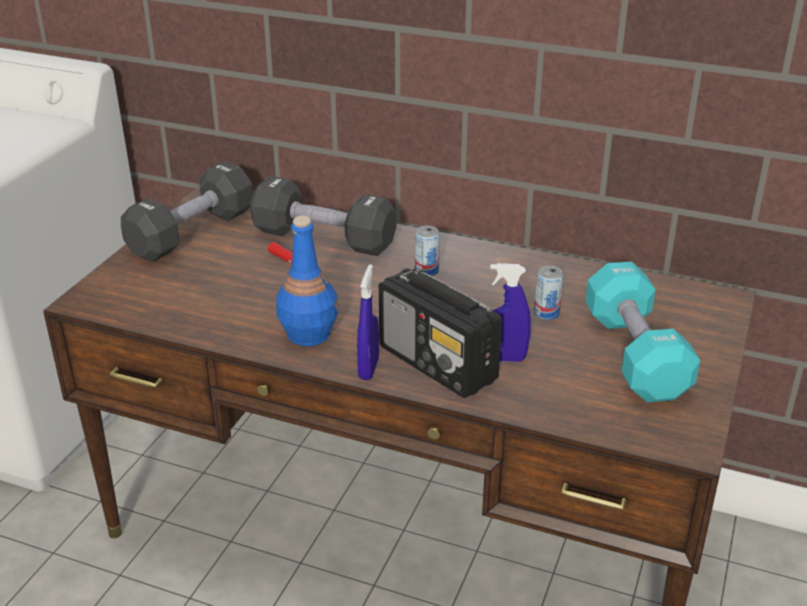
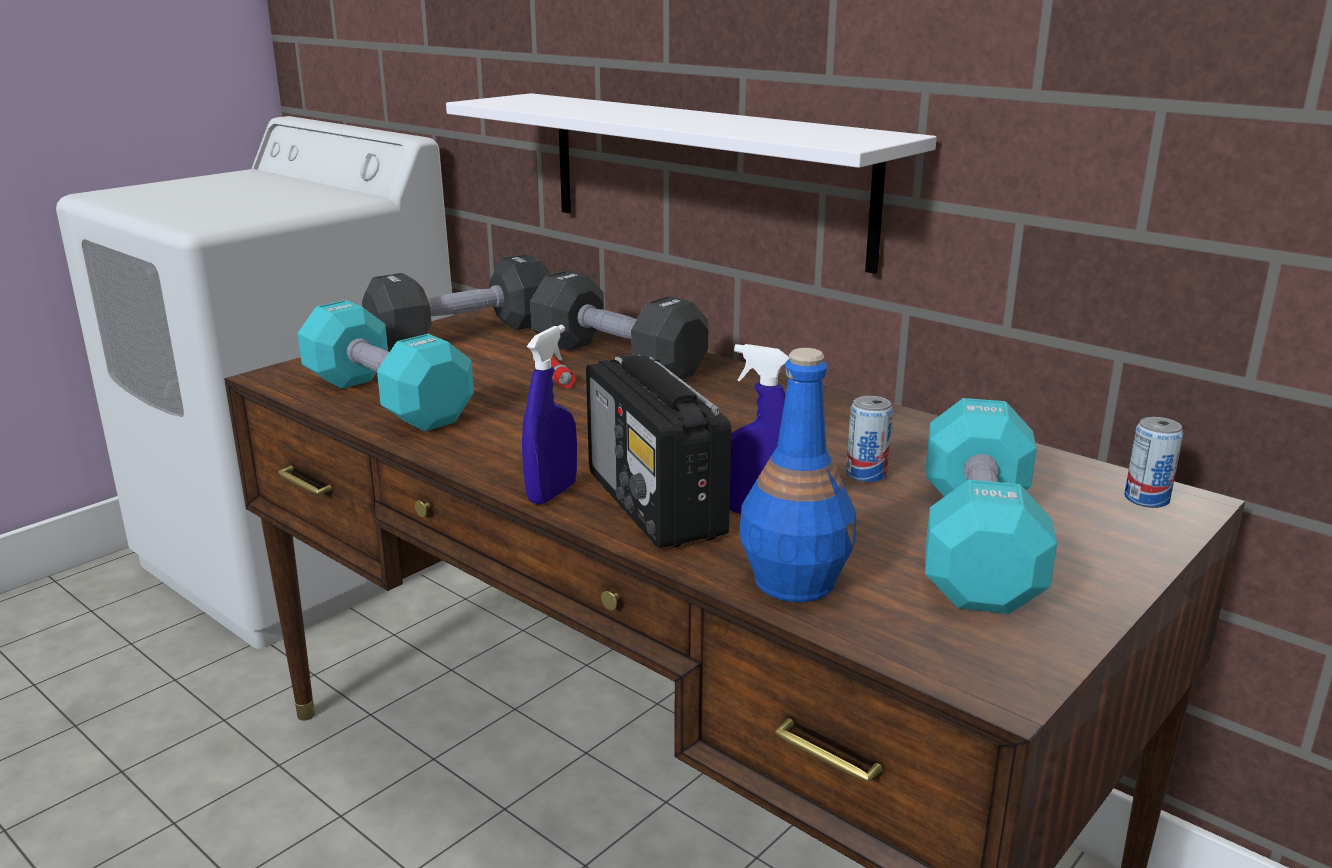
camera: 20 degrees right, 10 degrees down
(190, 309) = (387, 400): none -> turquoise dumbbell
(308, 334) = (508, 445): blue bottle -> blue bottle (794, 581)
(369, 99) = (704, 176): none -> white shelf
(426, 271) = (725, 406): can -> can (1146, 499)

